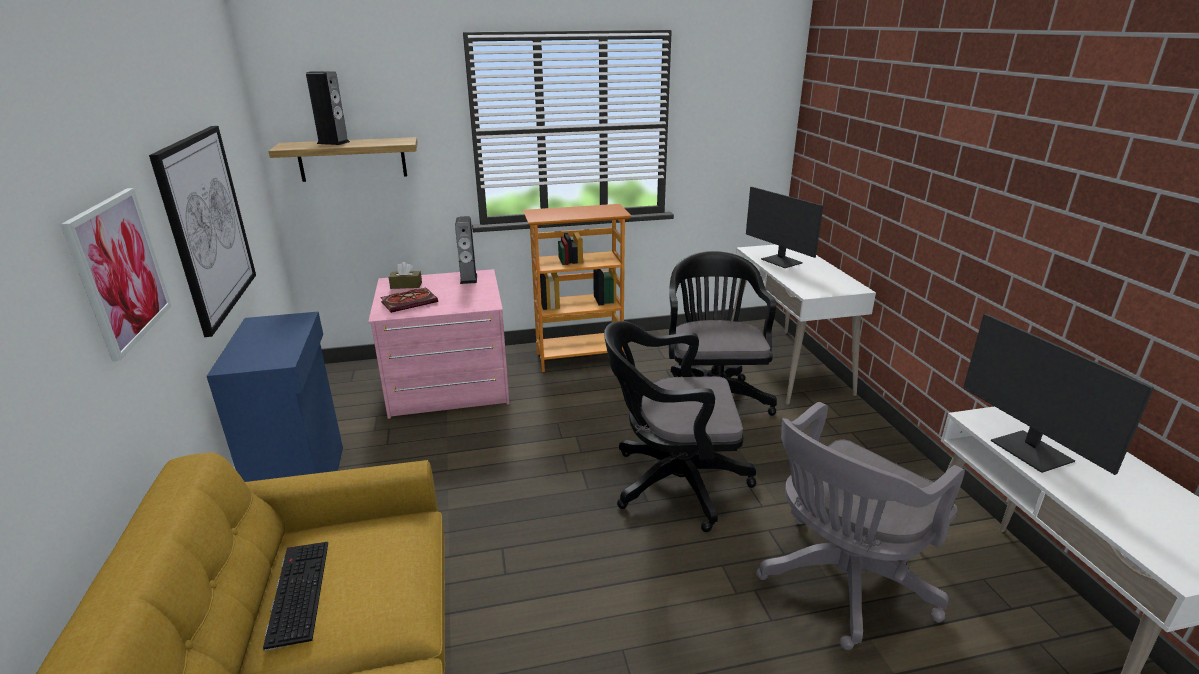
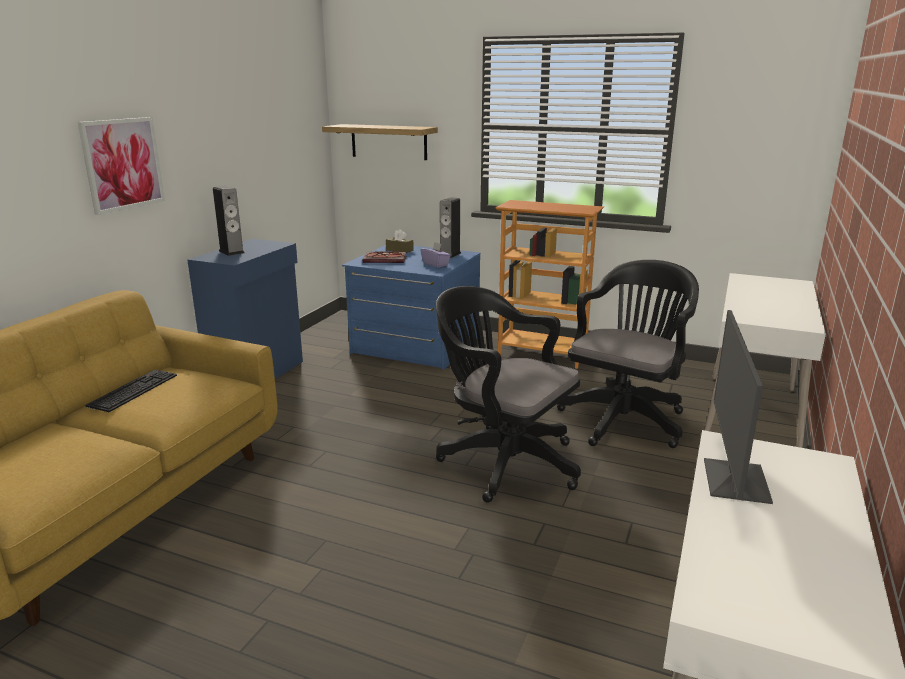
camera: 35 degrees right, 5 degrees down
(208, 225) = (233, 163): picture -> none
(333, 142) = (372, 125): speaker -> speaker (231, 252)
(449, 386) = (415, 346): pink dresser -> blue dresser
(473, 295) = (435, 264): none -> purple tissue box
(781, 261) = (758, 291): monitor -> none
(840, 583) = (556, 585): grey office chair -> none

